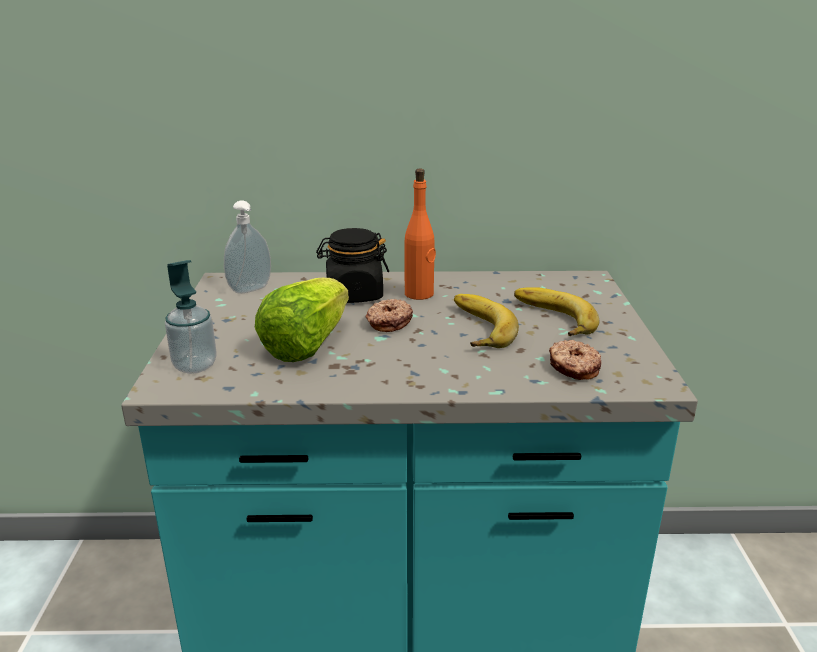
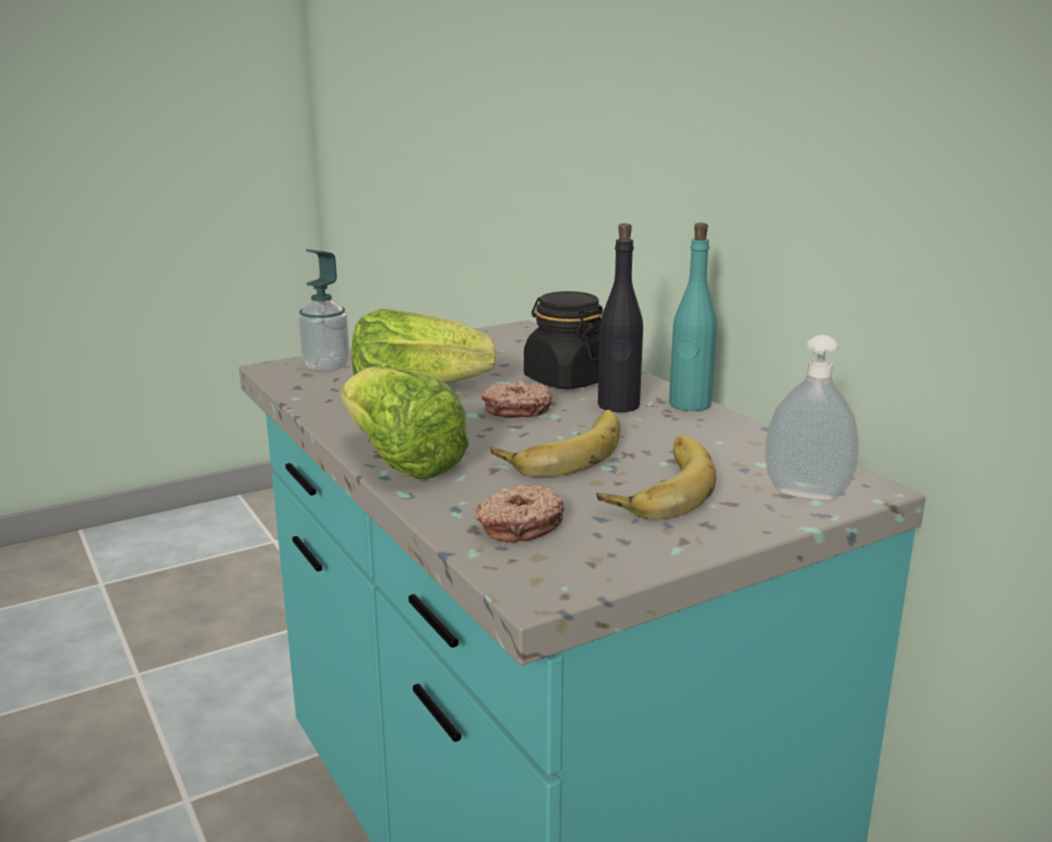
camera: 60 degrees right, 5 degrees down
(251, 290) = (512, 343): soap dispenser -> soap dispenser (805, 496)
(419, 294) = (618, 406): orange bottle -> black bottle
(439, 380) = (400, 461): none -> lettuce
(440, 277) = (689, 404): none -> turquoise bottle

